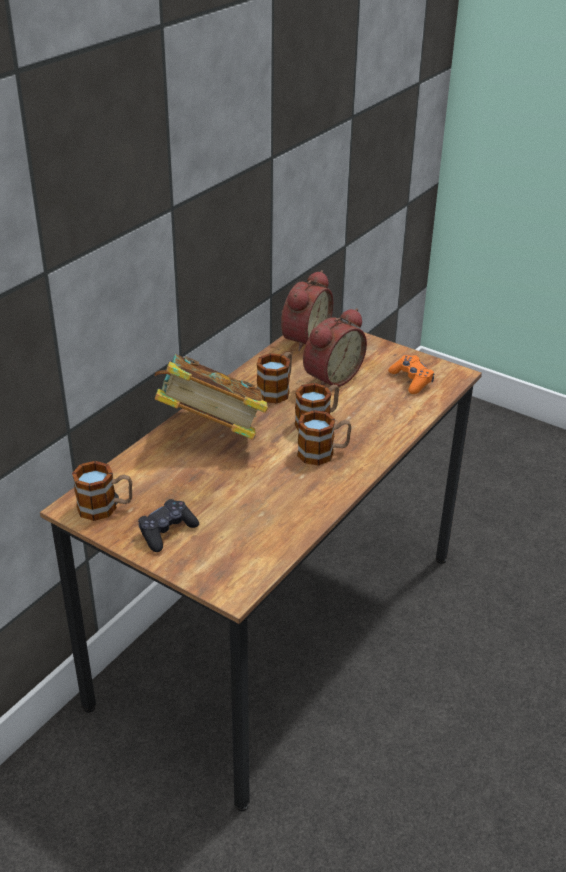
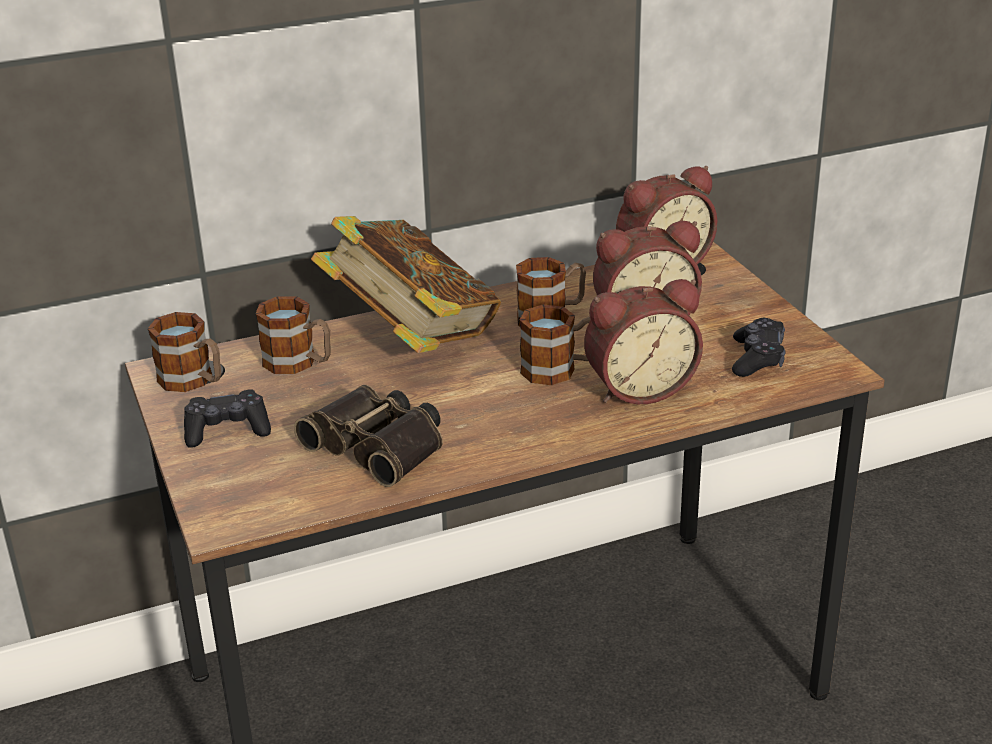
camera: 35 degrees right, 5 degrees down
(270, 505) = (379, 445): none -> binoculars
(323, 453) = (521, 408): mug -> mug (299, 363)
(371, 418) = (638, 387): none -> alarm clock
(411, 380) = (757, 358): orange game controller -> black game controller

